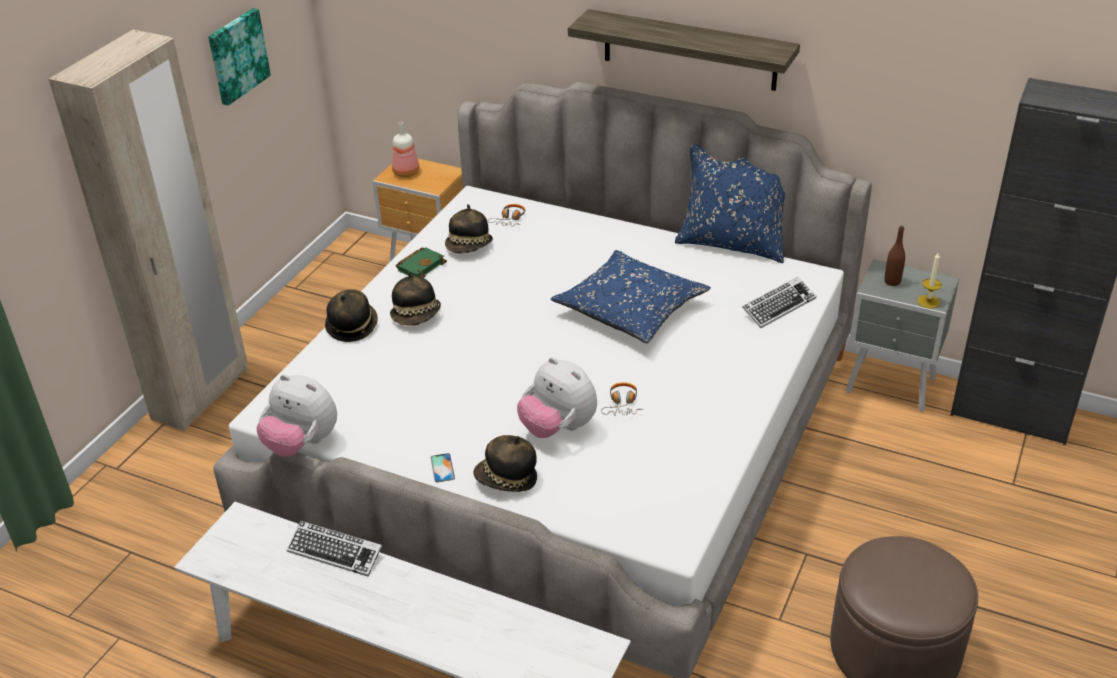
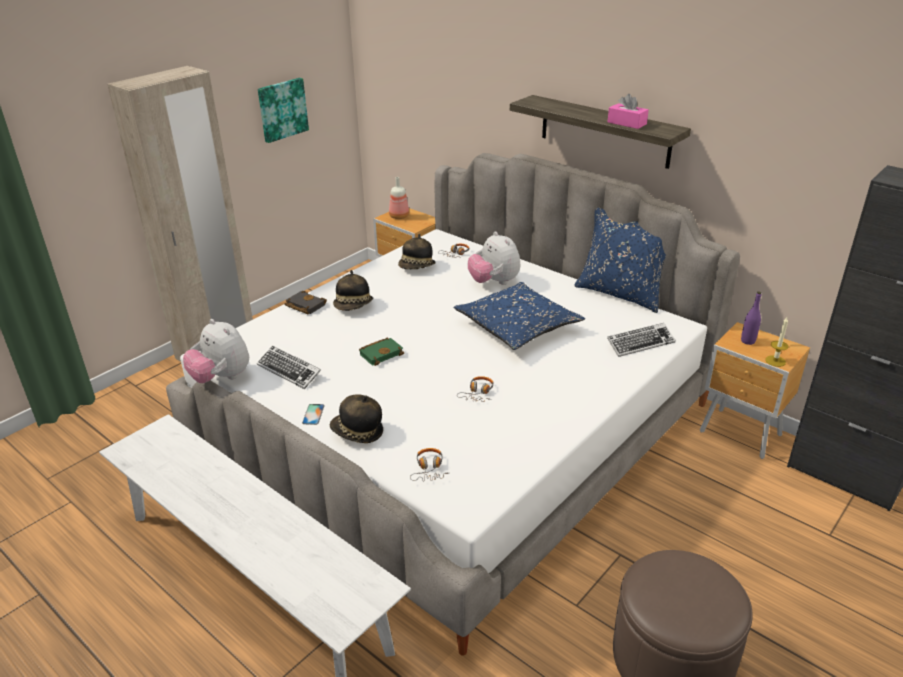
camera: 15 degrees right, 5 degrees down
(335, 552) = (216, 465): keyboard -> keyboard (289, 371)
(352, 326) = (304, 306): hat -> black book
(421, 266) = (375, 274): green book -> green book (381, 353)
(558, 428) = (418, 402): plush toy -> plush toy (494, 282)
(609, 506) = (429, 469): none -> headphones
(724, 45) = (627, 123): none -> pink tissue box
(892, 281) = (748, 341): brown bottle -> purple bottle
(892, 387) = (741, 435): grey nightstand -> brown nightstand

